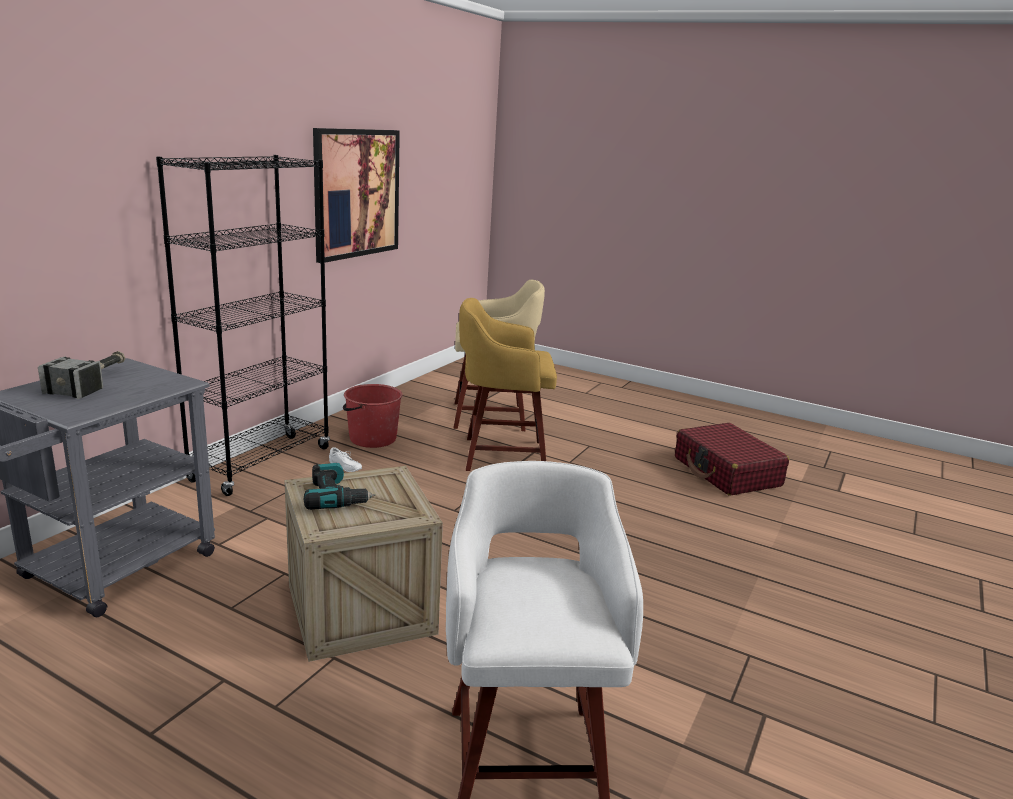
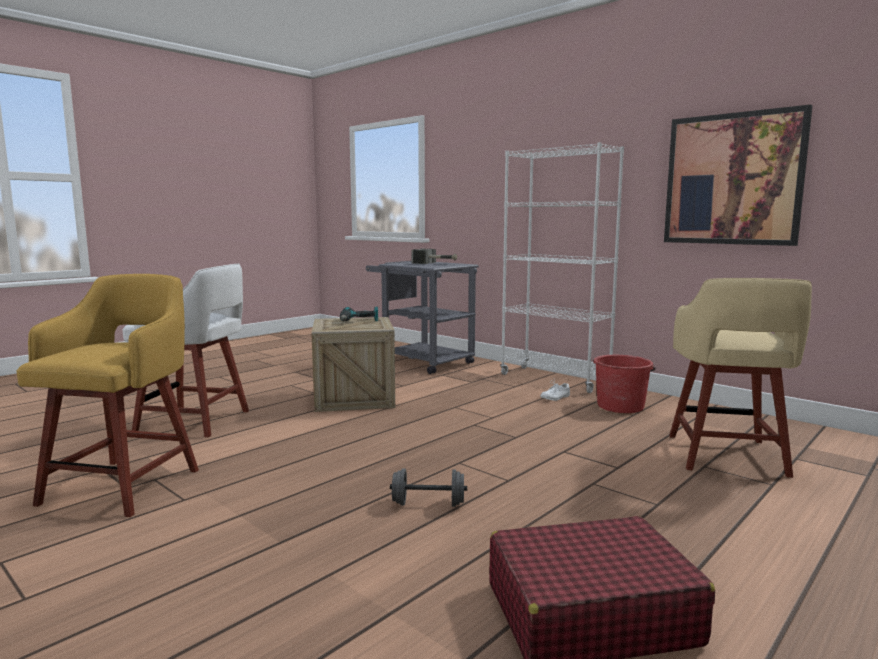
camera: 105 degrees right, 10 degrees down
(261, 464) = (554, 379): black bookcase -> white bookcase
(501, 455) = (601, 450): yellow stool -> yellow stool (125, 485)
(650, 521) = (428, 504): none -> grey dumbbell

